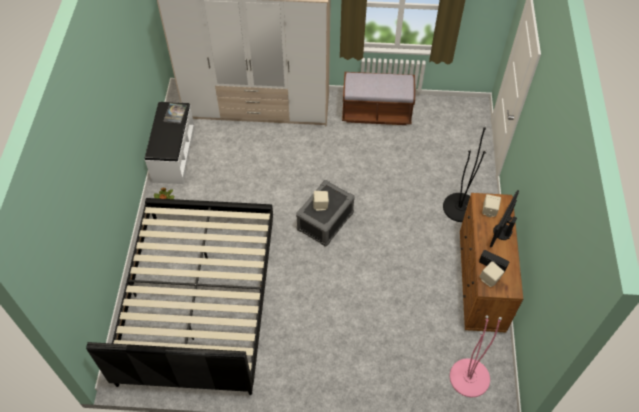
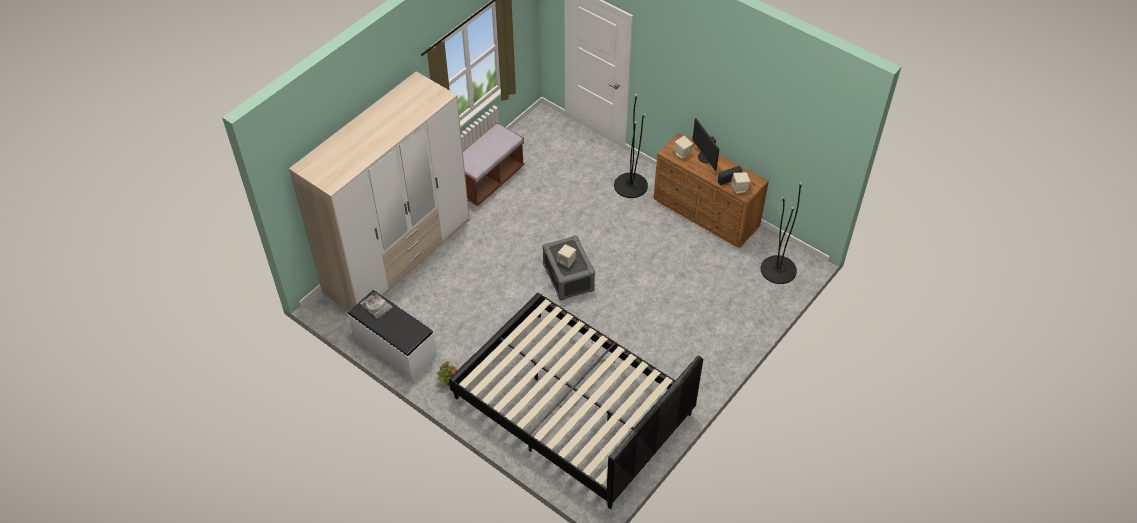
camera: 55 degrees left, 5 degrees down
(469, 377) = (778, 269): pink floor lamp -> black floor lamp

